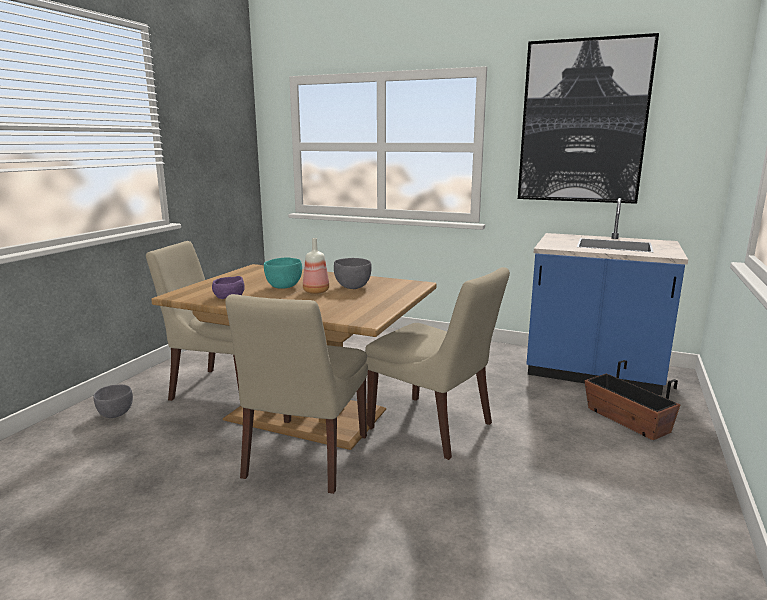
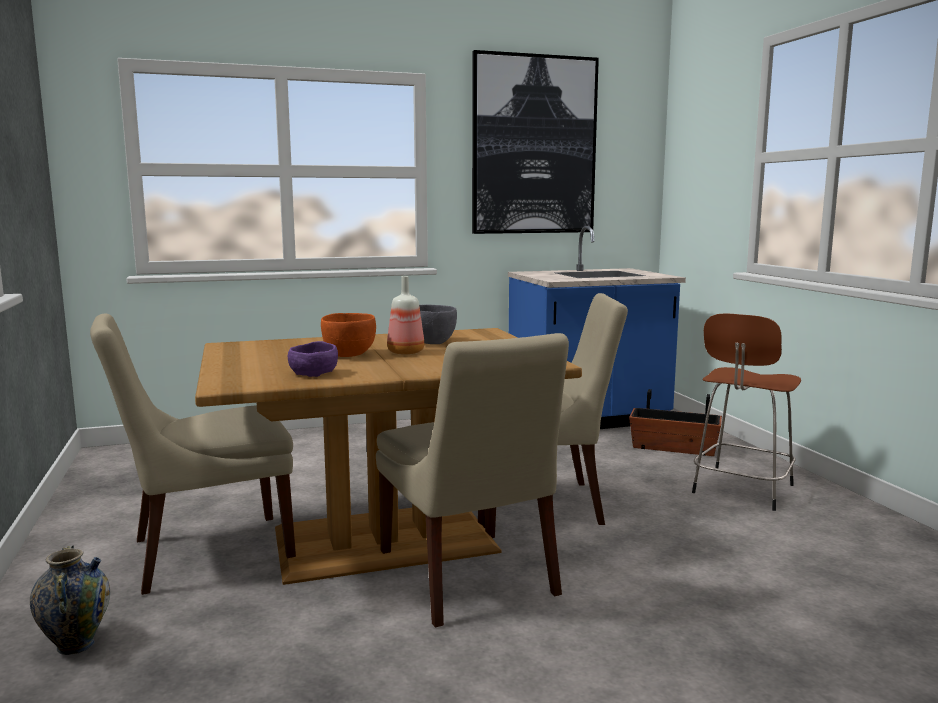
camera: 40 degrees left, 5 degrees down
(116, 414) = (76, 644): grey bowl -> vase
(284, 287) = (349, 355): turquoise bowl -> orange bowl
(620, 479) = (741, 490): none -> brown stool

